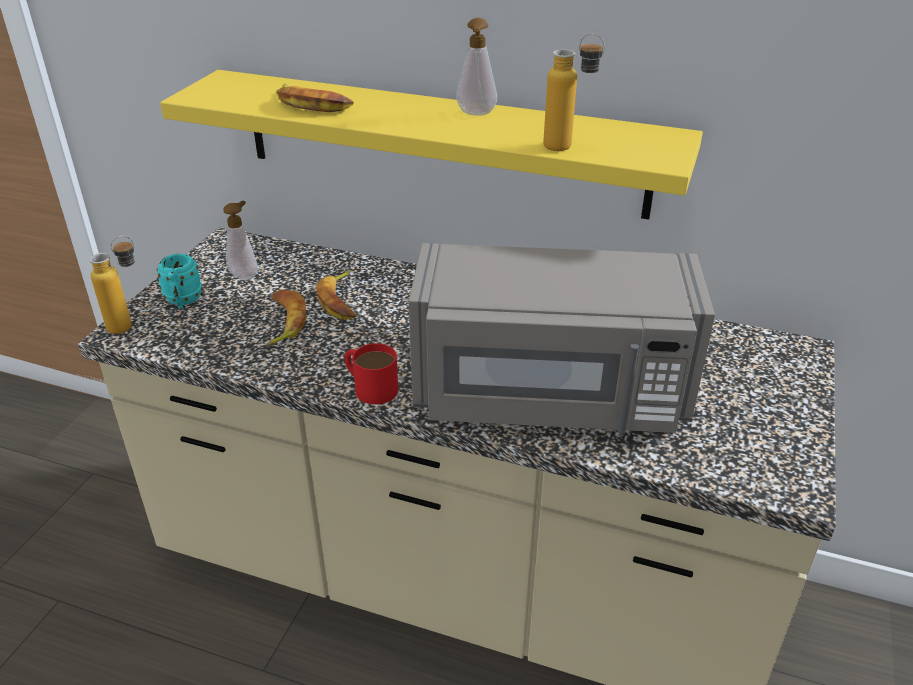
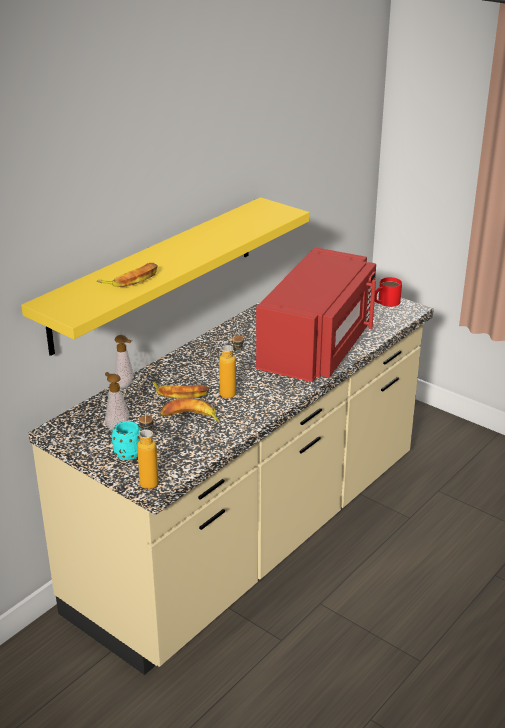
camera: 70 degrees left, 5 degrees down
(370, 386) = (278, 396): red mug -> red mug (385, 302)
(476, 114) = (192, 239): soap dispenser -> soap dispenser (126, 386)
(550, 396) = (318, 347): grey microwave -> red microwave
(568, 148) = (258, 227): bottle -> bottle (232, 392)

